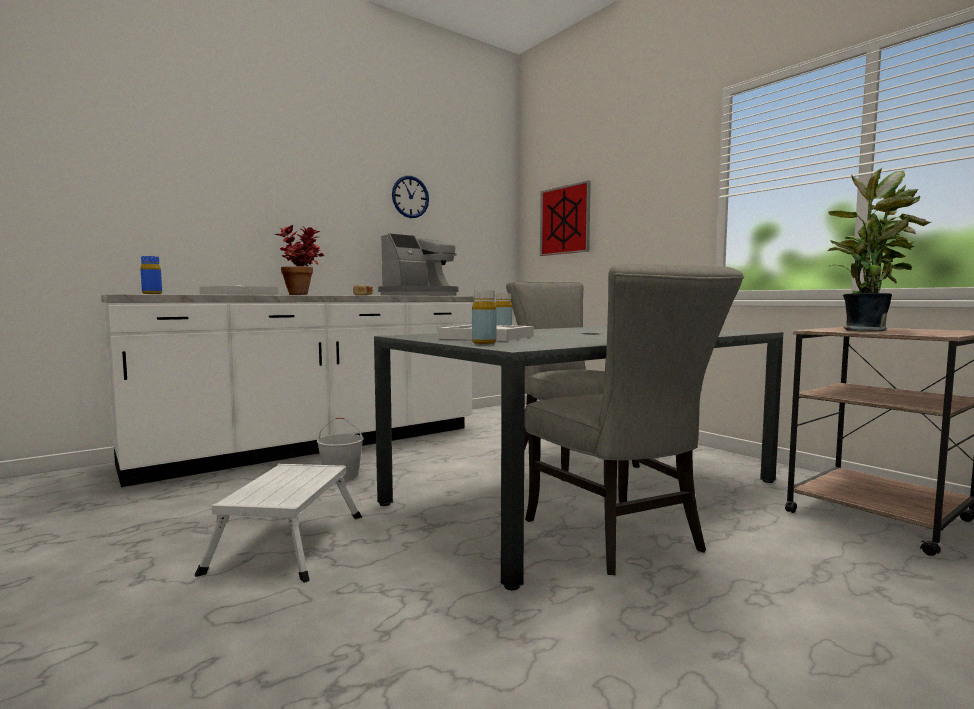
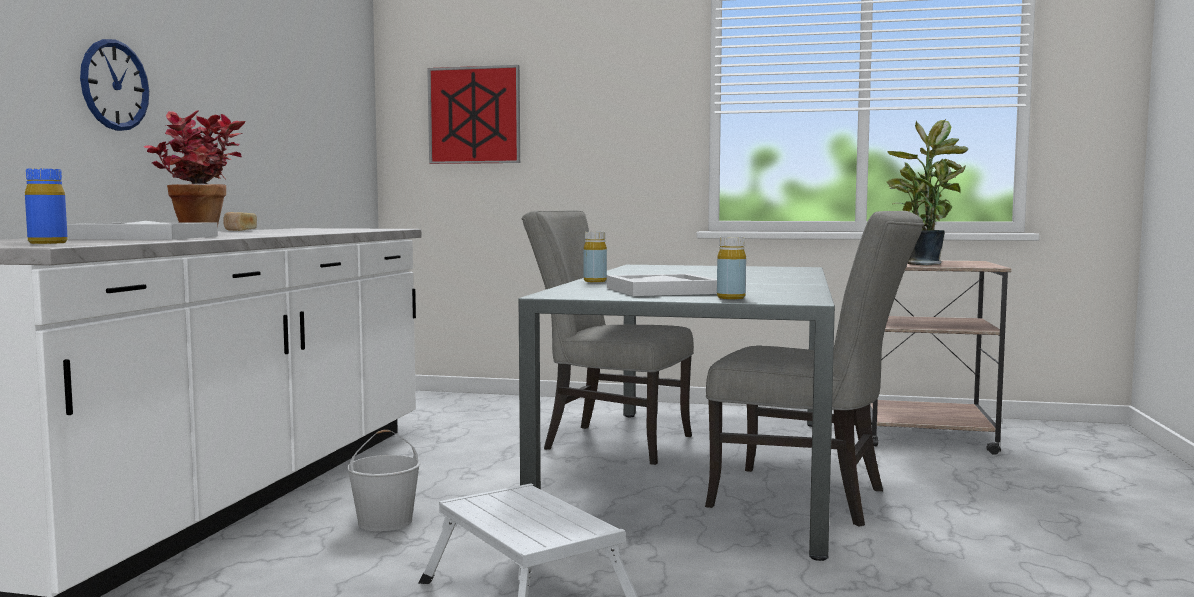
camera: 40 degrees left, 0 degrees up
(410, 197) = (268, 61): wall clock -> wall clock (114, 85)
(421, 295) = (332, 229): coffee machine -> none

